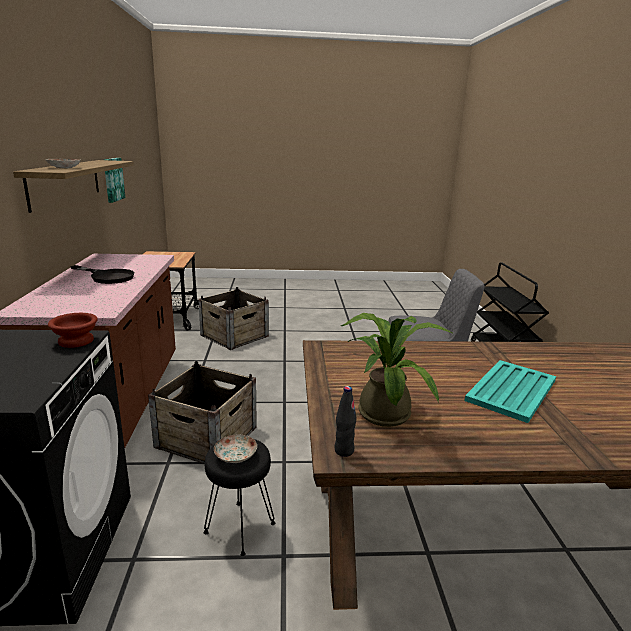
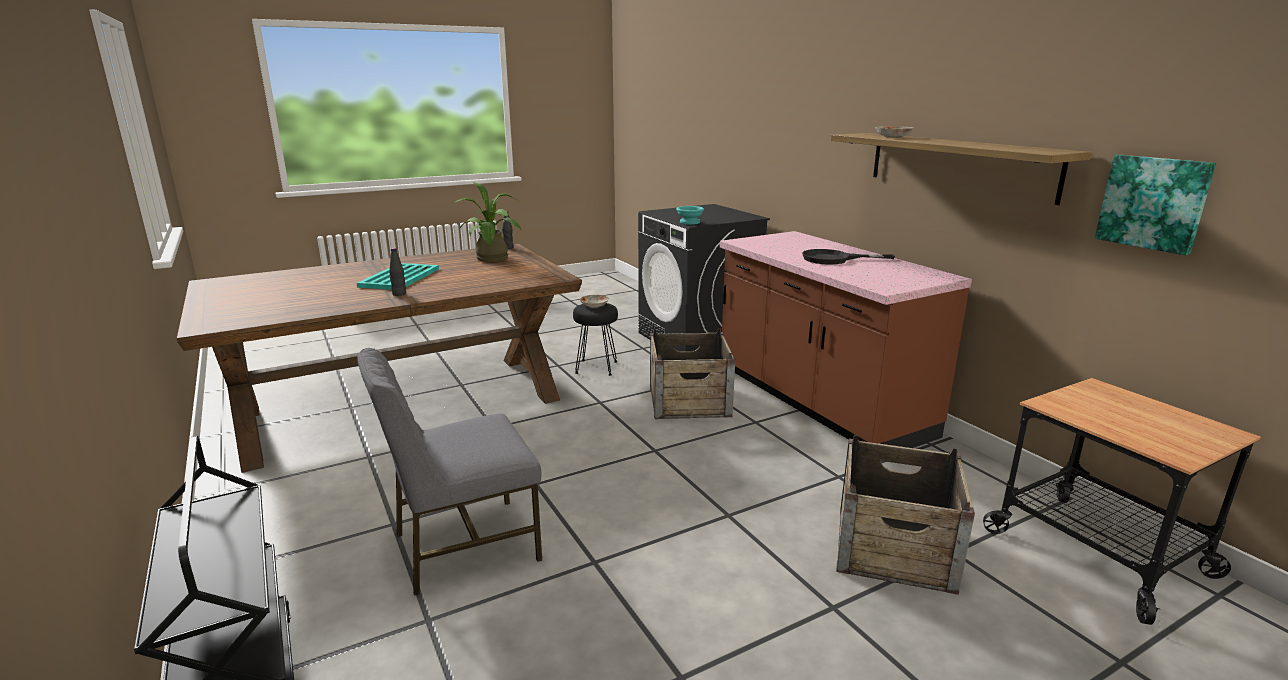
camera: 155 degrees right, 0 degrees up
(75, 342) = (689, 222): brown bowl -> turquoise bowl
(495, 357) = (399, 294): none -> black bottle

